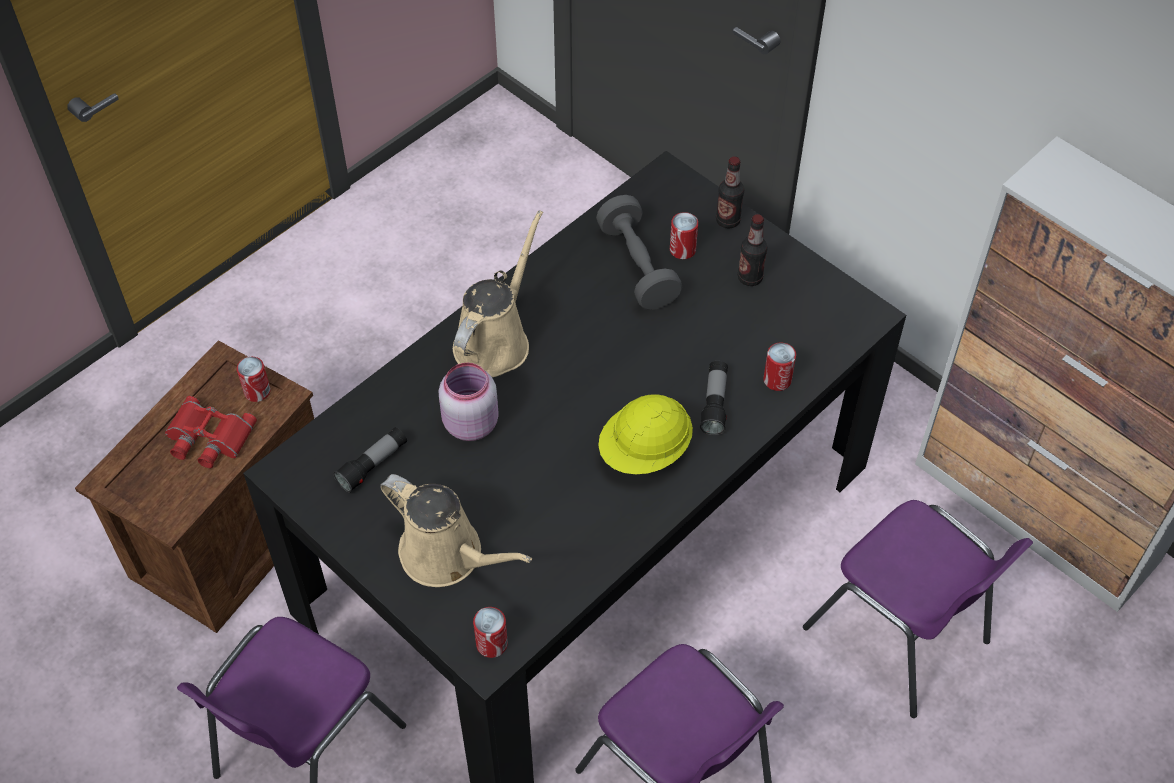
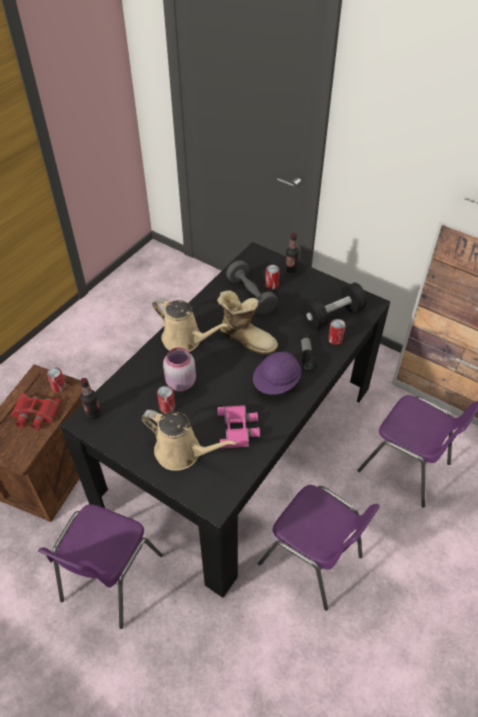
camera: 10 degrees left, 5 degrees down
(373, 465) = (131, 411): flashlight -> none
(491, 643) = (216, 496): can -> can (167, 407)
(495, 340) = (185, 340): beige watering can -> beige watering can turned 105 degrees clockwise
(557, 527) = (239, 429): none -> pink binoculars
(611, 353) = (247, 338): none -> boot
(645, 451) = (276, 383): yellow hard hat -> purple hard hat
(750, 278) = (308, 294): bottle -> bottle (93, 413)
(785, 330) = (333, 316): none -> black dumbbell

